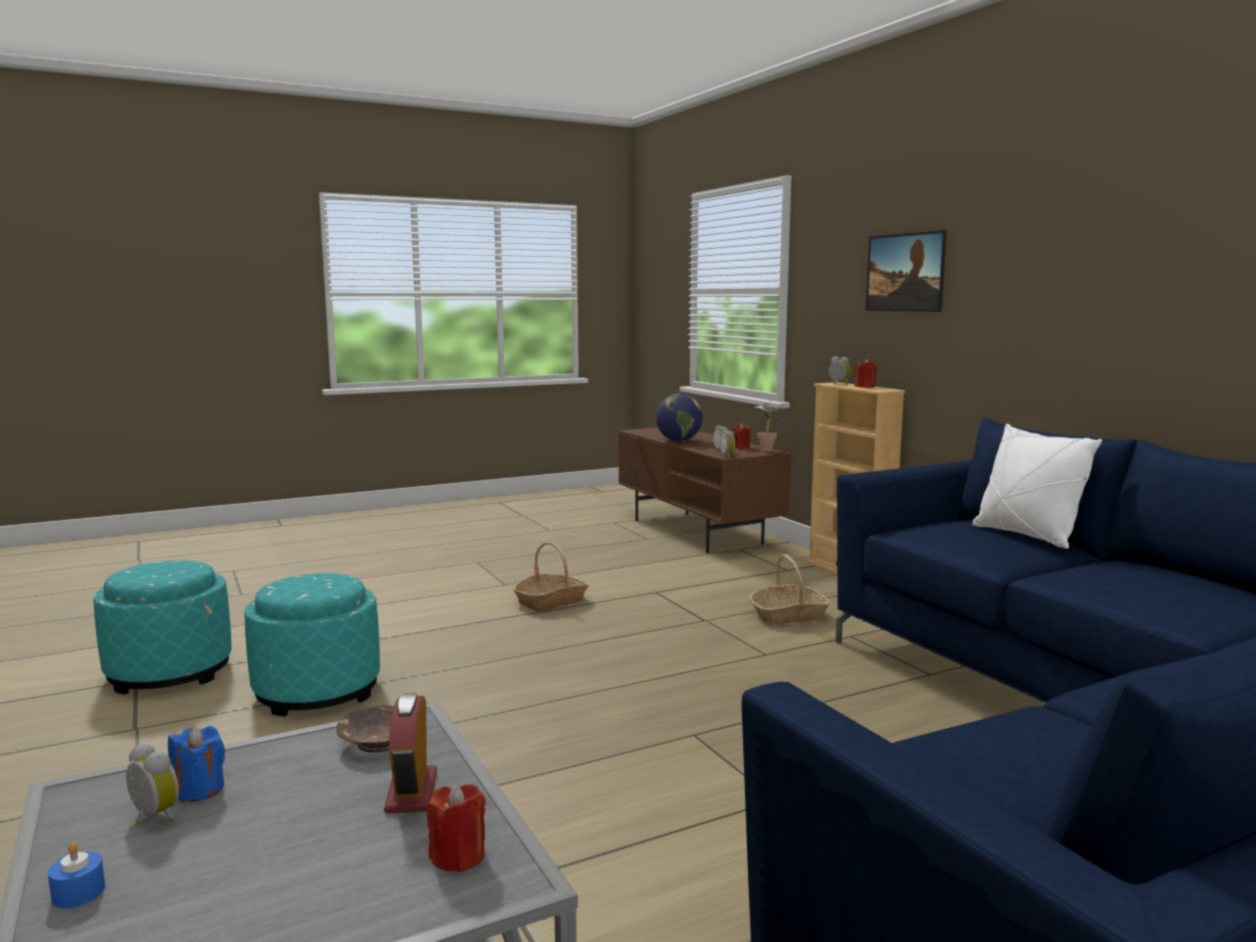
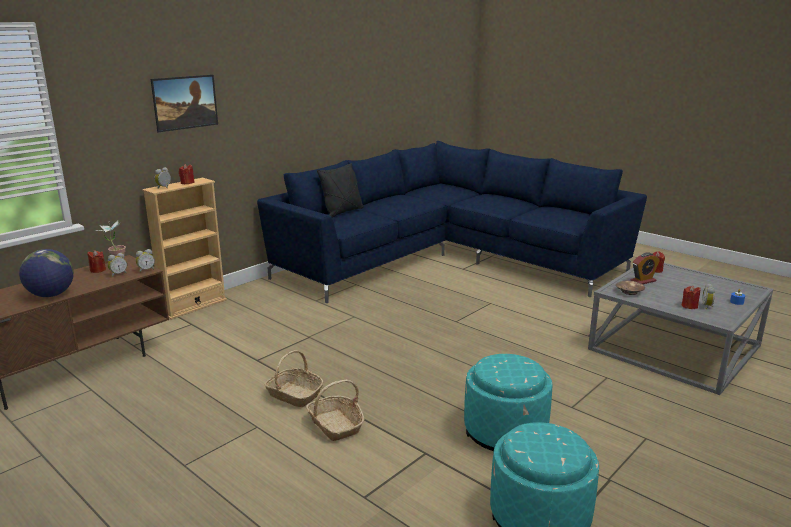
camera: 110 degrees left, 10 degrees up
(199, 789) = (689, 306): blue candle -> red candle
(788, 615) = (290, 316): basket -> basket (335, 425)
(1026, 536) = (342, 212): white pillow -> black pillow

